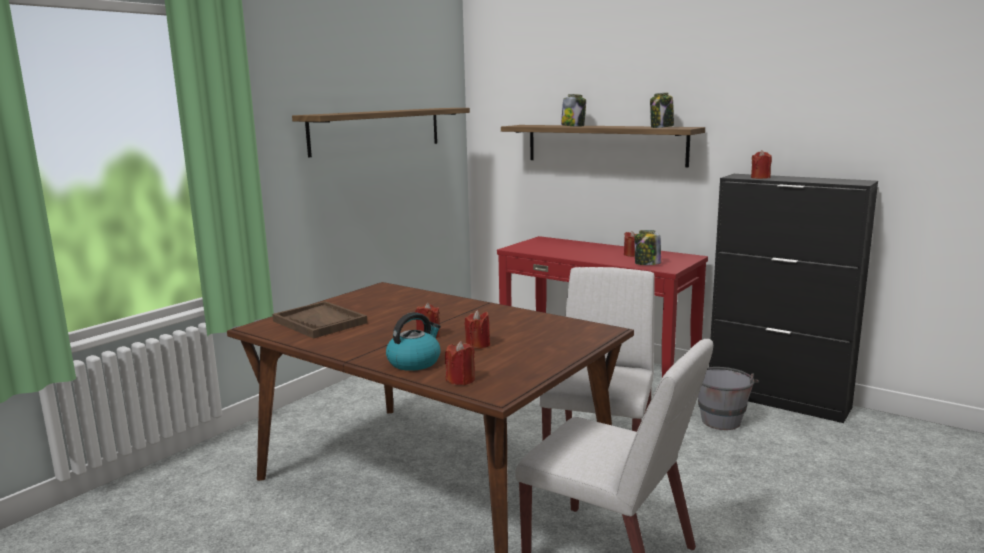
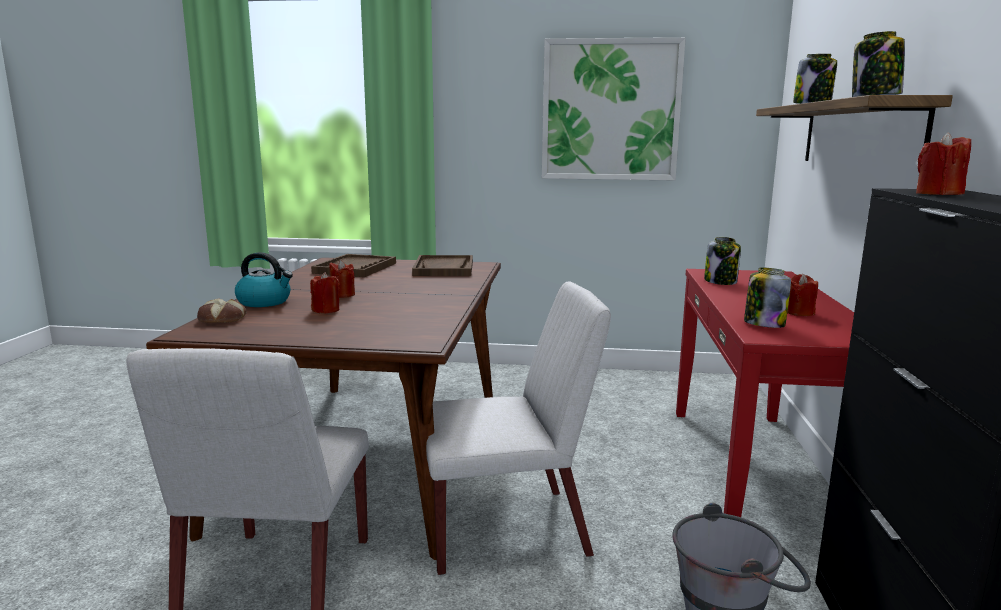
camera: 60 degrees right, 0 degrees up
(377, 130) = (610, 110): shelf -> picture
(379, 297) = (444, 268): none -> brown tray
(461, 380) = (221, 319): red candle -> bread
(545, 251) = (721, 281): none -> jar

